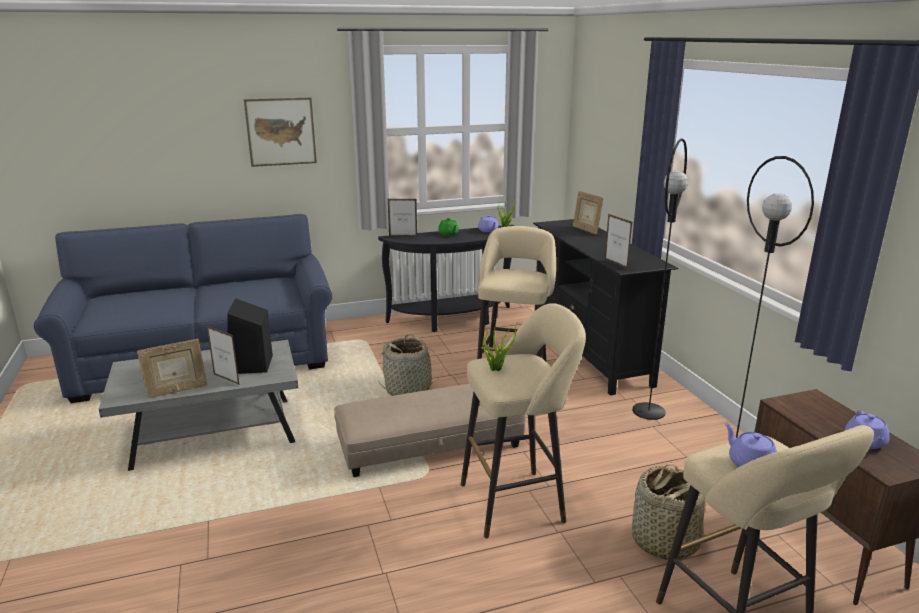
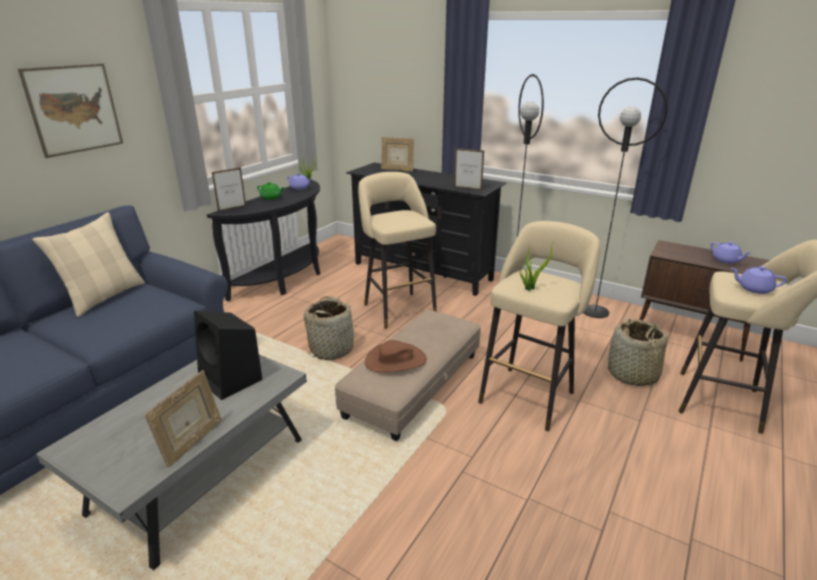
camera: 40 degrees left, 5 degrees up
(226, 379) = (230, 405): picture frame -> none
(255, 282) = (104, 297): none -> beige pillow
(397, 407) = (395, 361): none -> brown hat

